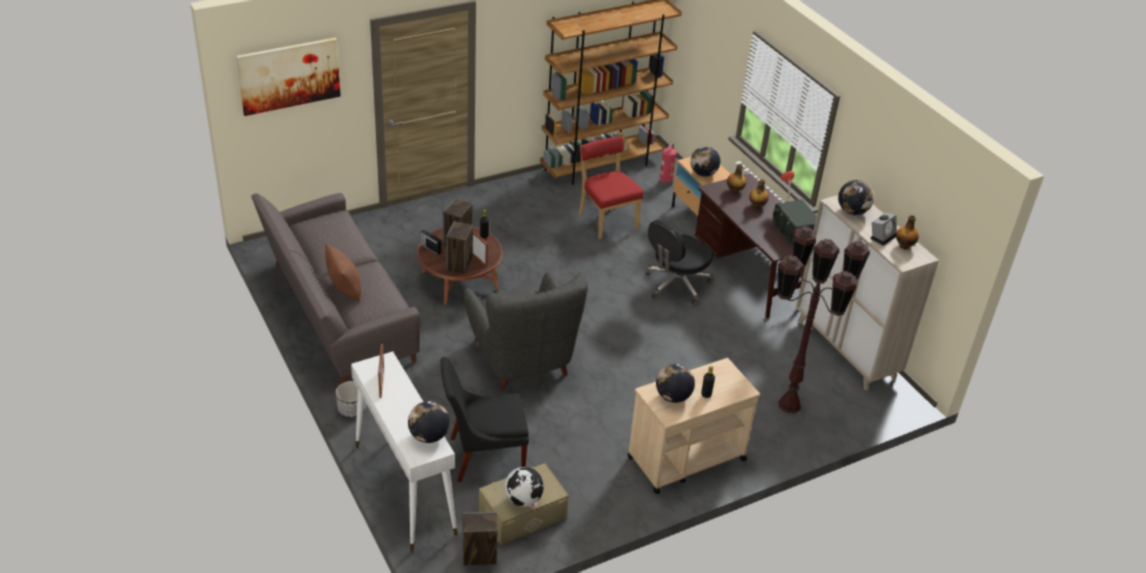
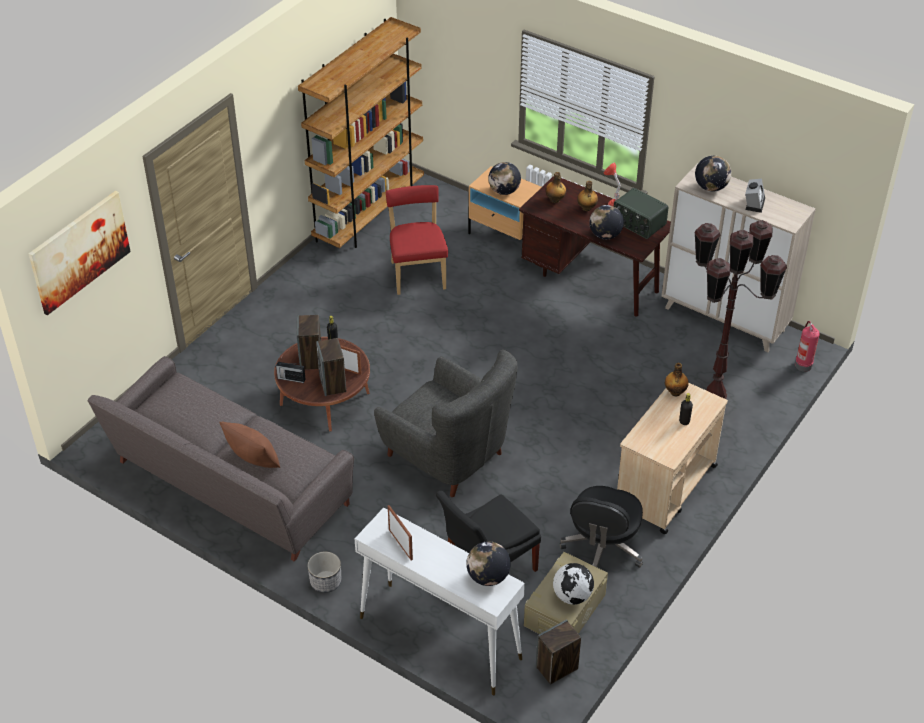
camera: 25 degrees left, 5 degrees up
(606, 220) = (417, 273): red chair -> red chair turned 45 degrees clockwise
(665, 182) = (443, 209): fire extinguisher -> fire extinguisher (802, 364)
(673, 397) = (658, 437): globe -> globe (605, 235)
(676, 285) = (533, 317): black office chair -> black office chair (602, 548)
(904, 246) = (778, 205): bottle -> bottle (675, 392)

